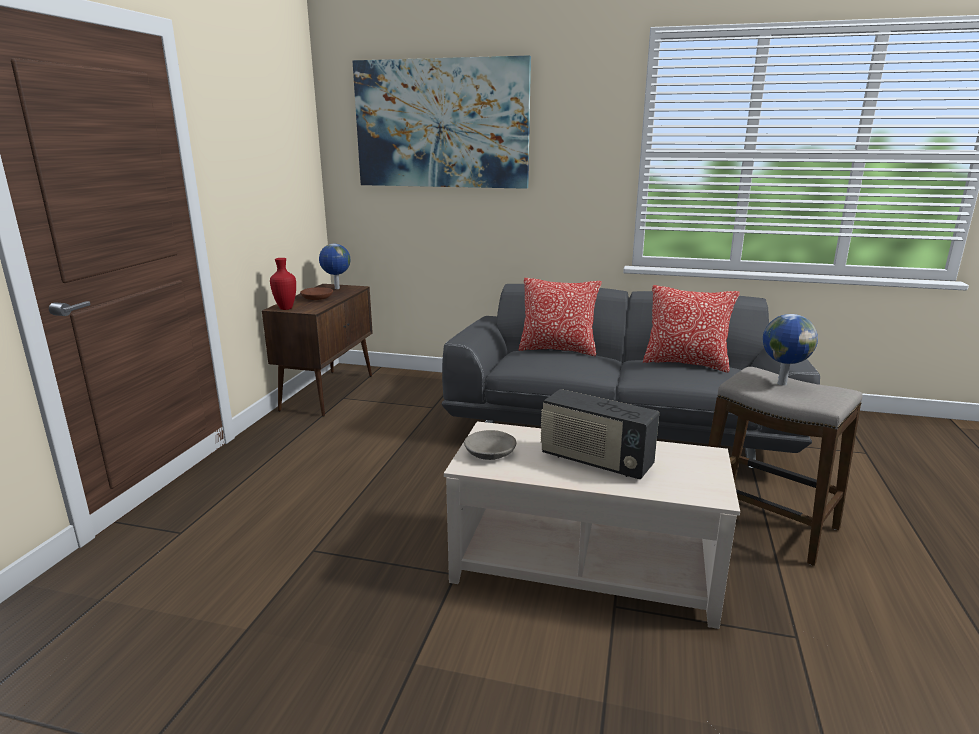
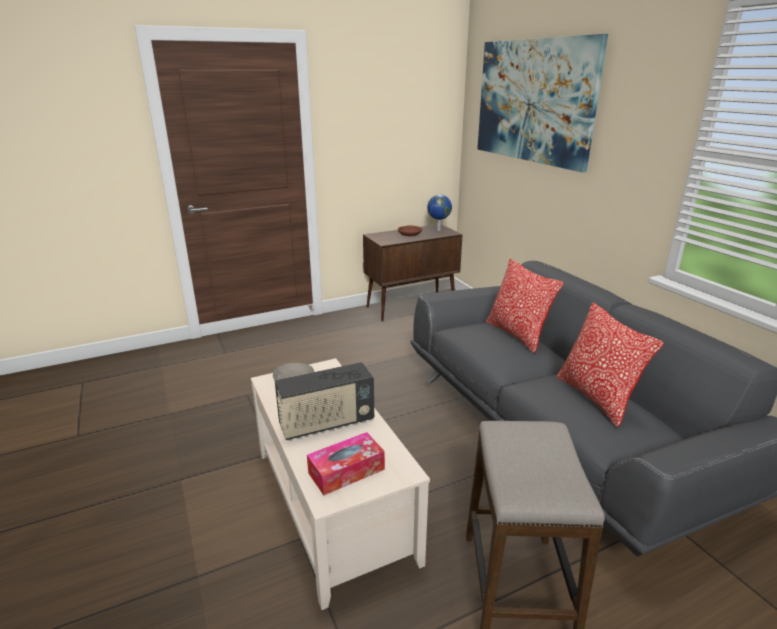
camera: 50 degrees right, 5 degrees up
(285, 308) = (376, 236): red vase -> none
(595, 461) = (326, 423): radio -> radio turned 105 degrees counterclockwise
(683, 476) = (346, 471): none -> tissue box
(781, 383) = (541, 453): globe -> none

